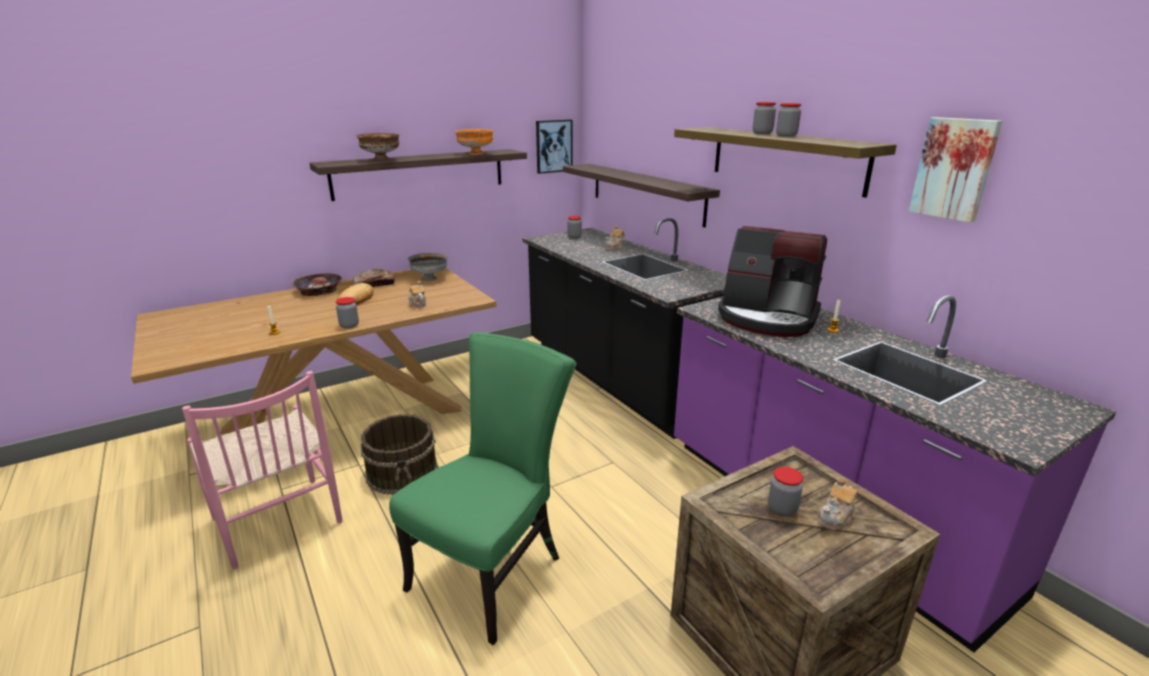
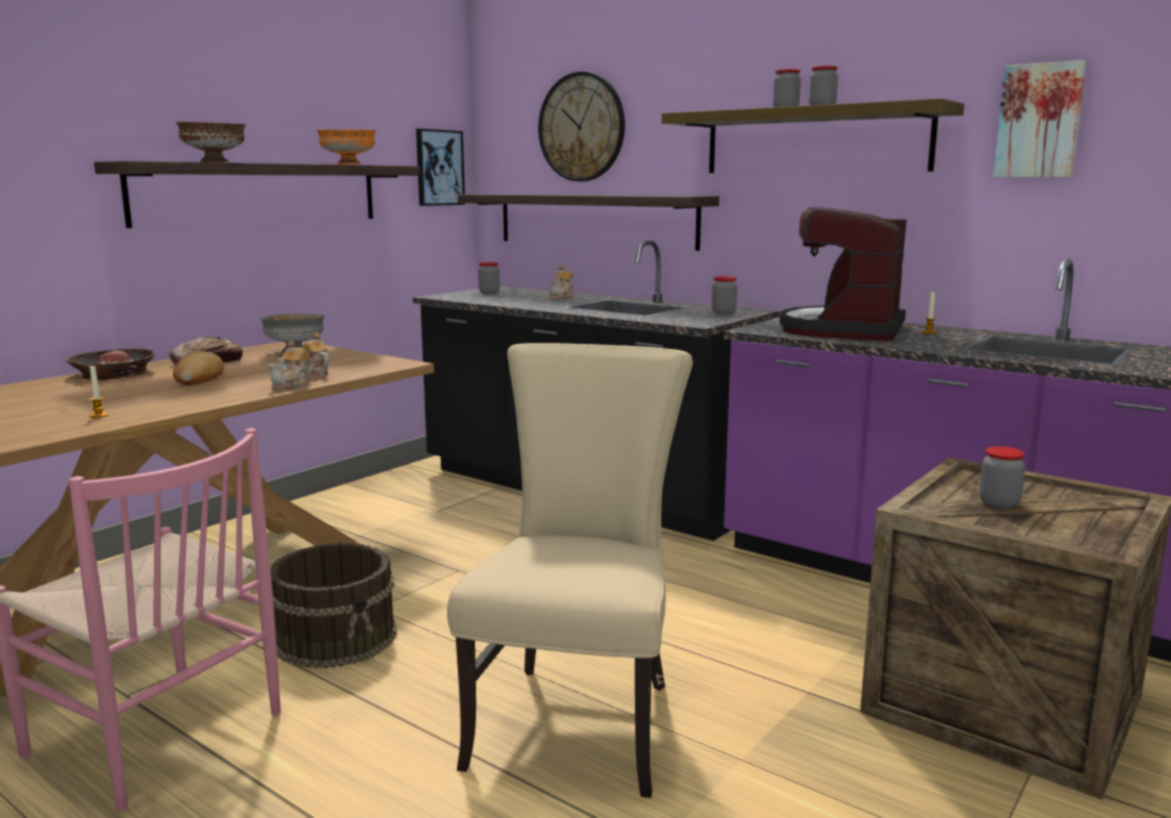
camera: 20 degrees left, 10 degrees down
(349, 325) = (226, 399): jar -> jar (723, 313)
(493, 568) = (578, 717): green chair -> beige chair
(641, 125) = (582, 127): none -> wall clock
(767, 318) = (844, 330): coffee machine -> coffee machine turned 105 degrees clockwise
(835, 518) = (1061, 502): teapot -> teapot (293, 385)

